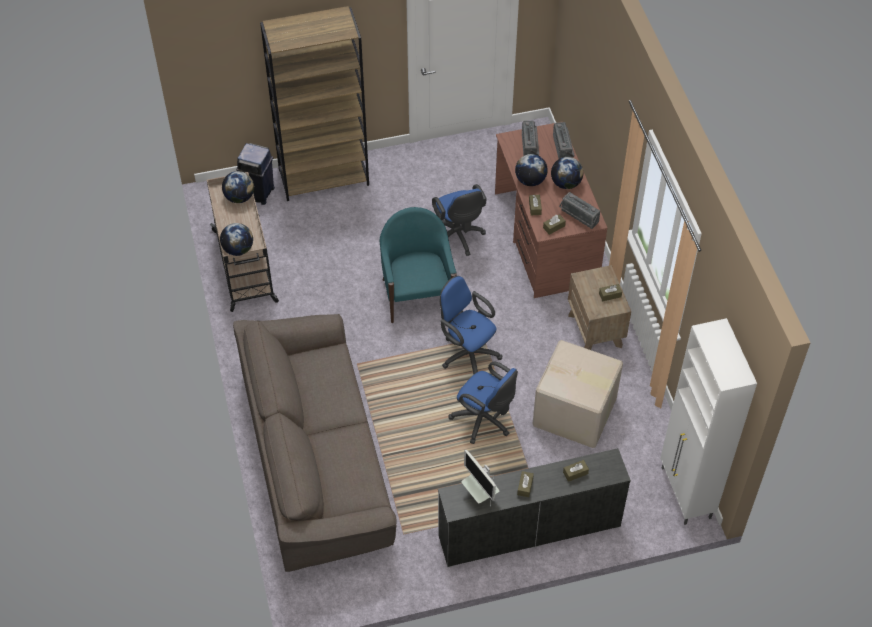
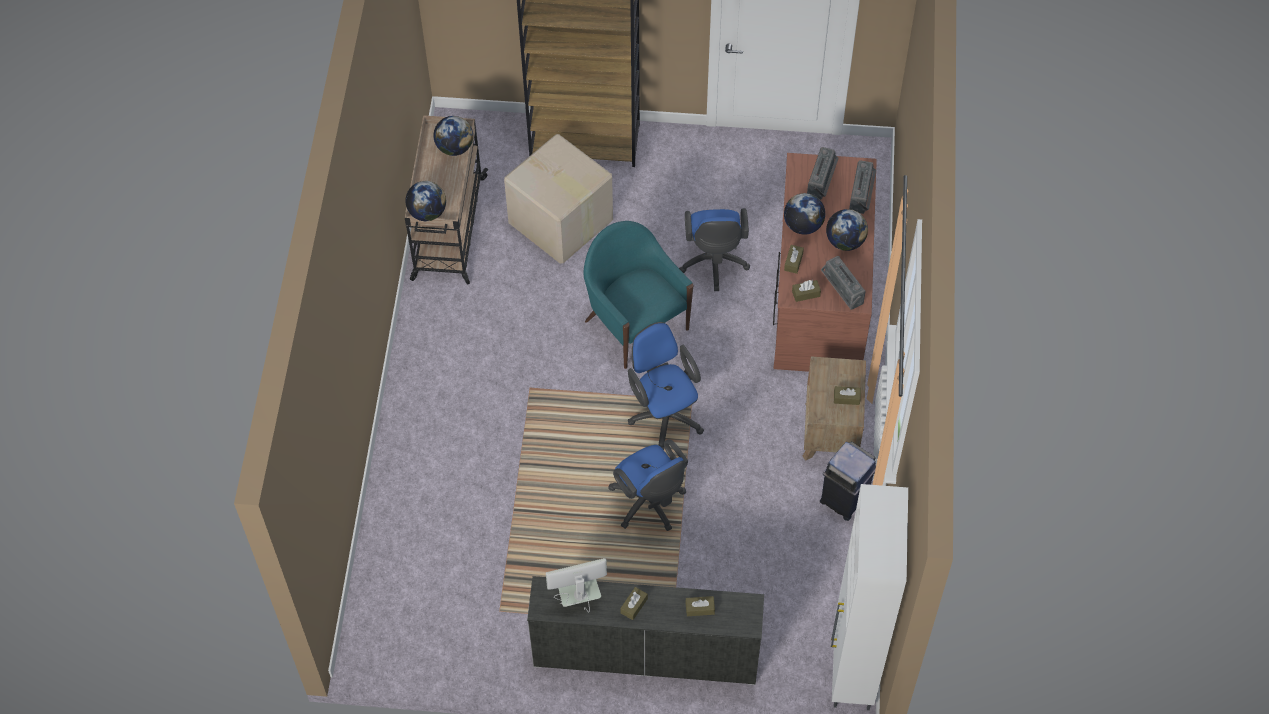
camera: 20 degrees right, 5 degrees up
(258, 193) = (500, 140): blue trash can -> blue trash can (844, 500)
(316, 459) = (437, 490): brown sofa -> none
(417, 295) = (635, 323): turquoise armchair -> turquoise armchair turned 45 degrees counterclockwise
(481, 494) = (579, 599): monitor -> monitor turned 90 degrees clockwise
(575, 413) = (761, 528): cardboard box -> cardboard box (560, 222)

